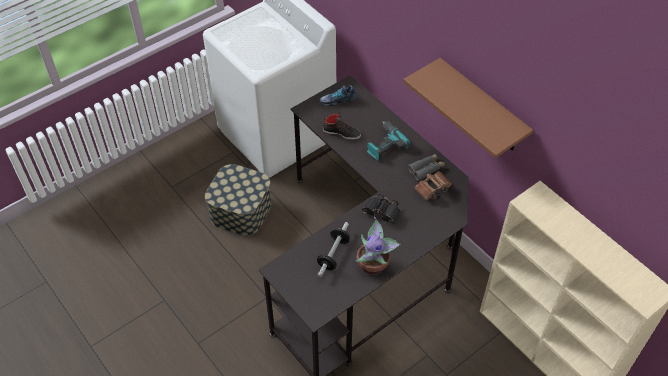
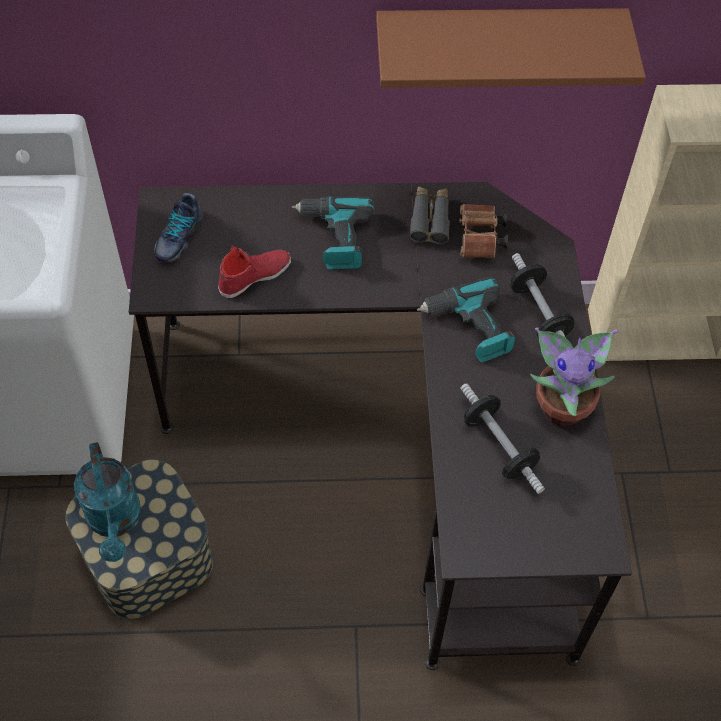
camera: 55 degrees left, 5 degrees up
(232, 182) = (115, 521): none -> turquoise watering can
(342, 132) = (254, 276): black shoe -> red shoe
(383, 213) = (469, 328): black binoculars -> power drill
(413, 232) = (539, 314): none -> dumbbell

